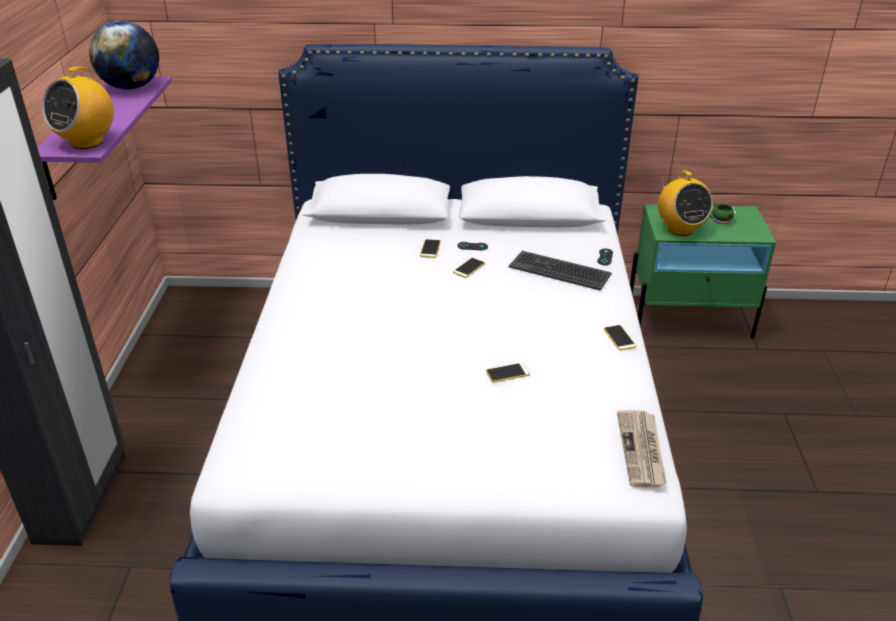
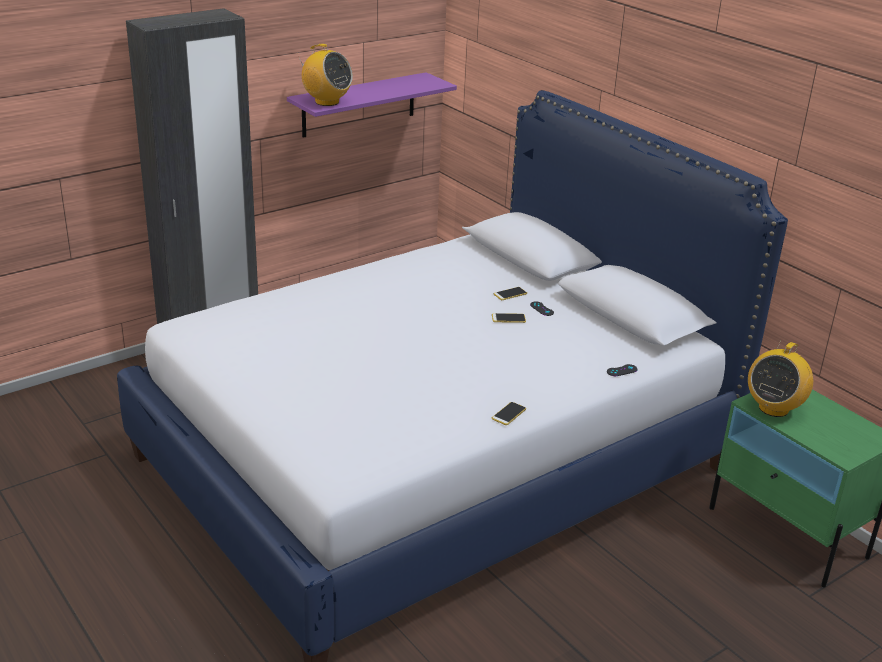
camera: 50 degrees right, 5 degrees down
(87, 142) = (326, 102): radio -> radio turned 135 degrees counterclockwise
(131, 87) = (419, 83): globe -> none
(507, 373) = (396, 381): phone -> none
(560, 270) = (566, 357): keyboard -> none
(642, 450) = (375, 466): newspaper -> none
(720, 220) = (831, 425): green mug -> none

